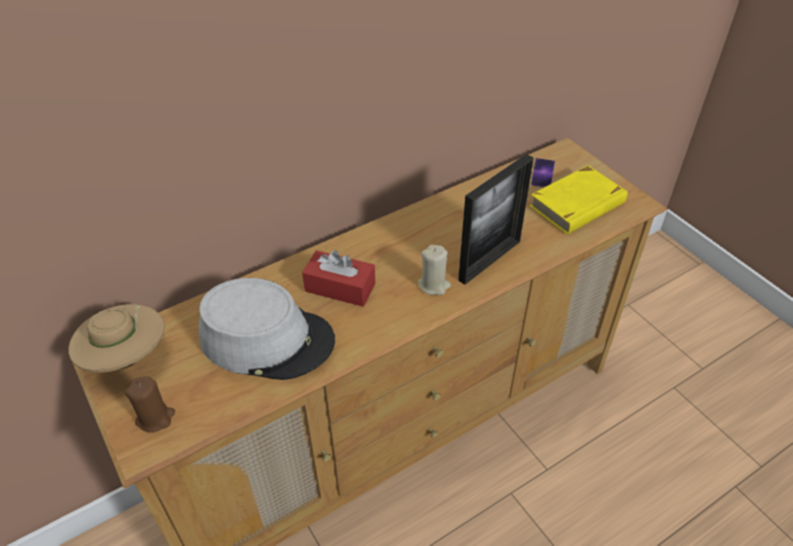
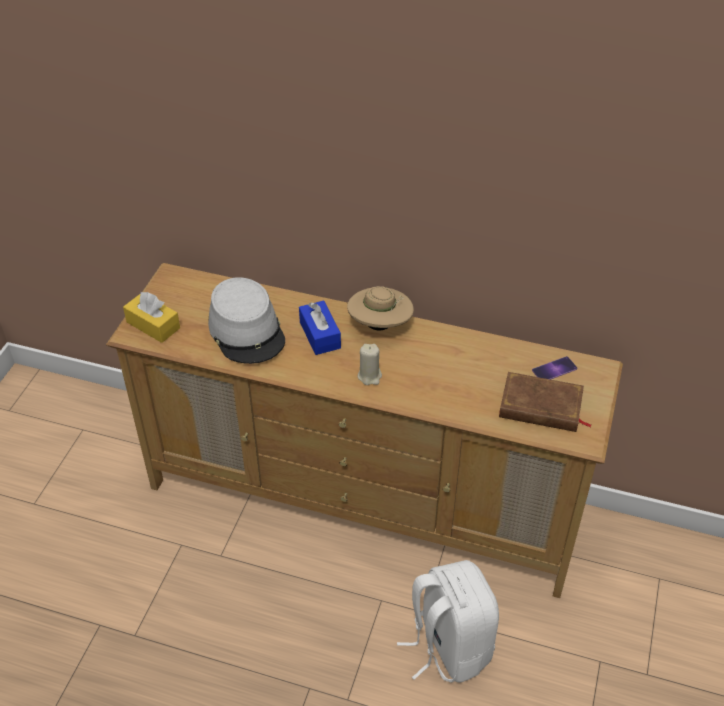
camera: 50 degrees right, 0 degrees up
(127, 358) = (178, 286): beige hat -> beige hat (380, 325)
(155, 418) = (153, 325): brown candle -> yellow tissue box
(340, 287) = (320, 335): red tissue box -> blue tissue box
(489, 260) = (424, 390): picture frame -> none
(578, 205) = (541, 407): yellow book -> brown book
(592, 475) = (448, 646): none -> white backpack

